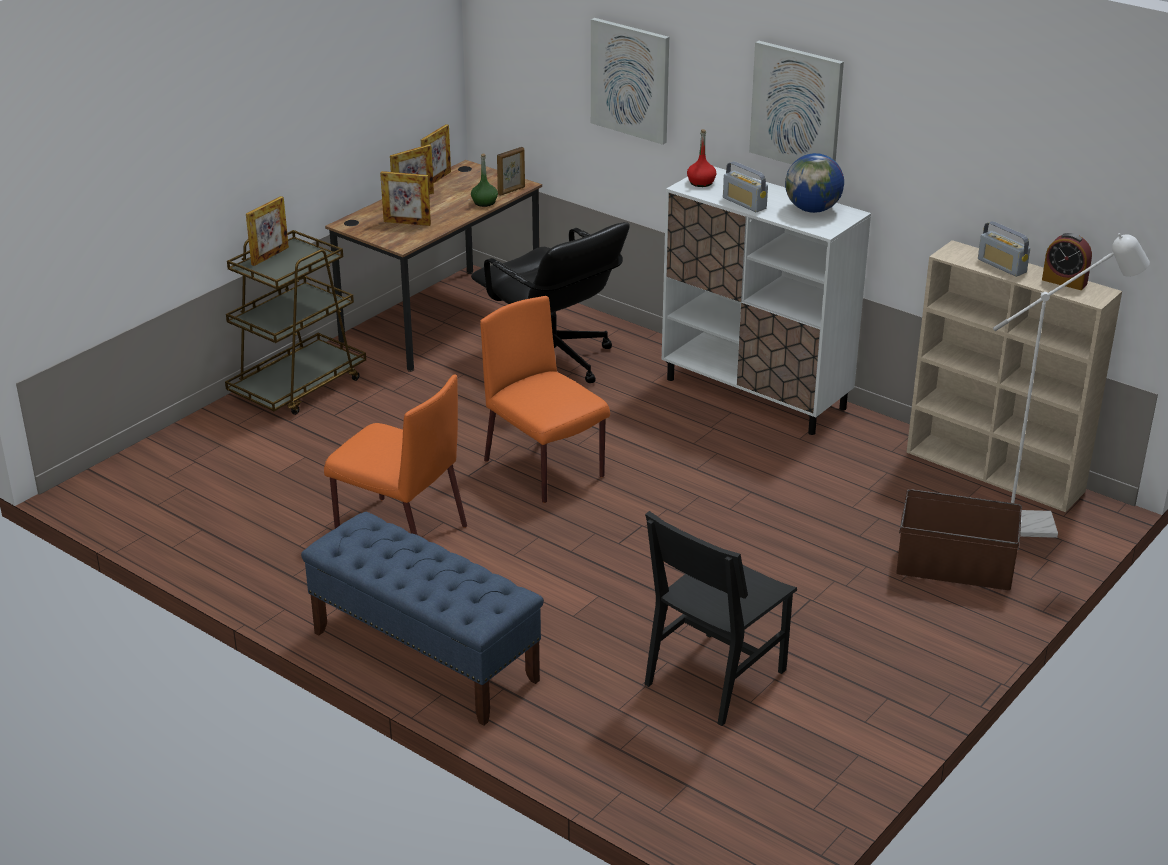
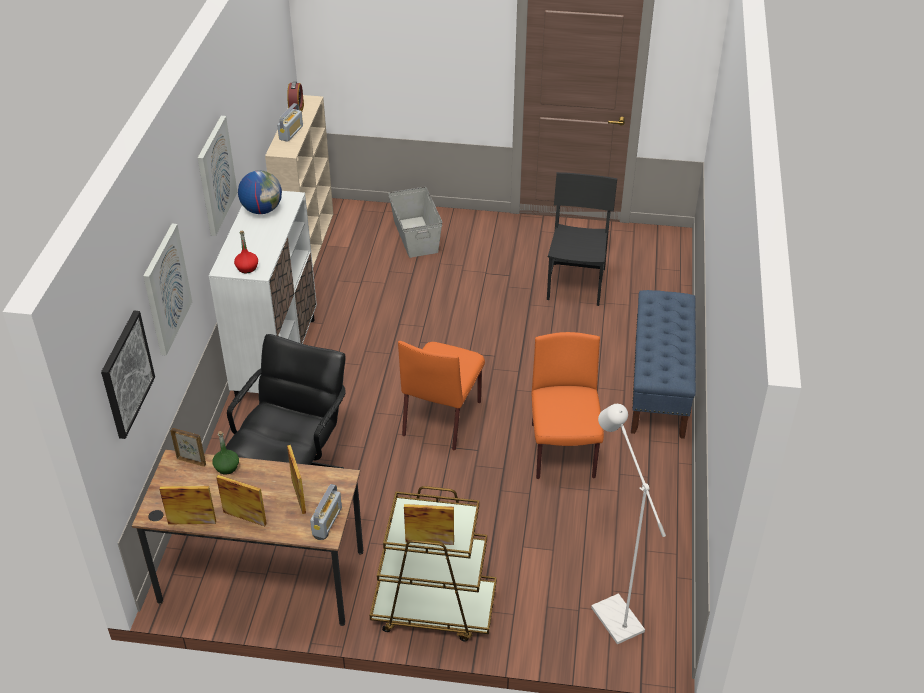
camera: 120 degrees left, 10 degrees up
(531, 59) = (126, 374): none -> picture
(715, 677) = (576, 283): black chair -> black chair turned 90 degrees counterclockwise
(744, 203) = (271, 239): radio -> radio (327, 521)
(955, 567) = (416, 236): brown storage box -> grey storage box
(1036, 525) = (354, 220): white floor lamp -> white floor lamp (611, 612)

